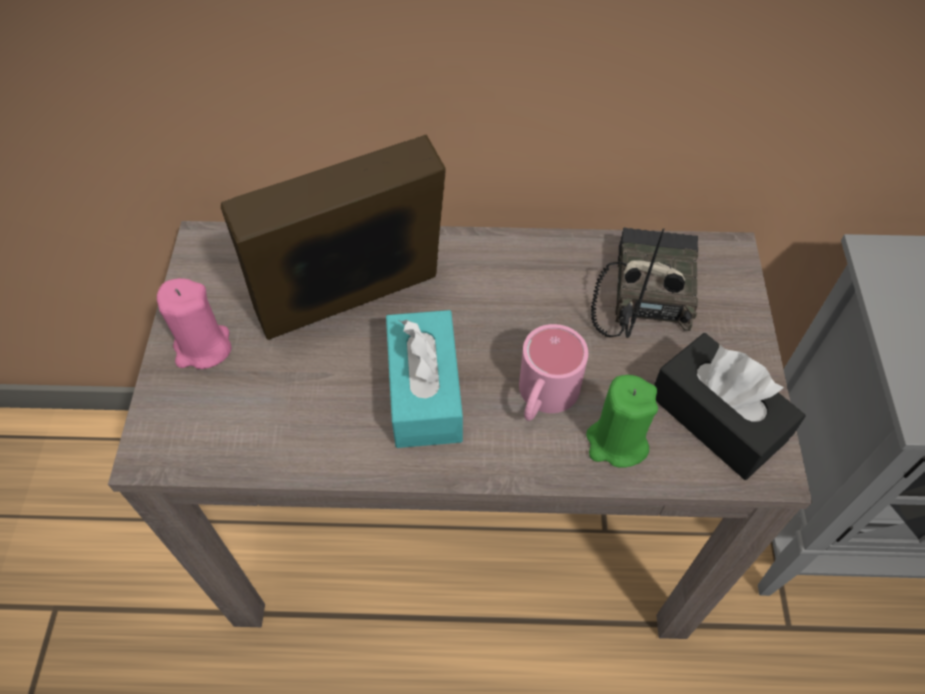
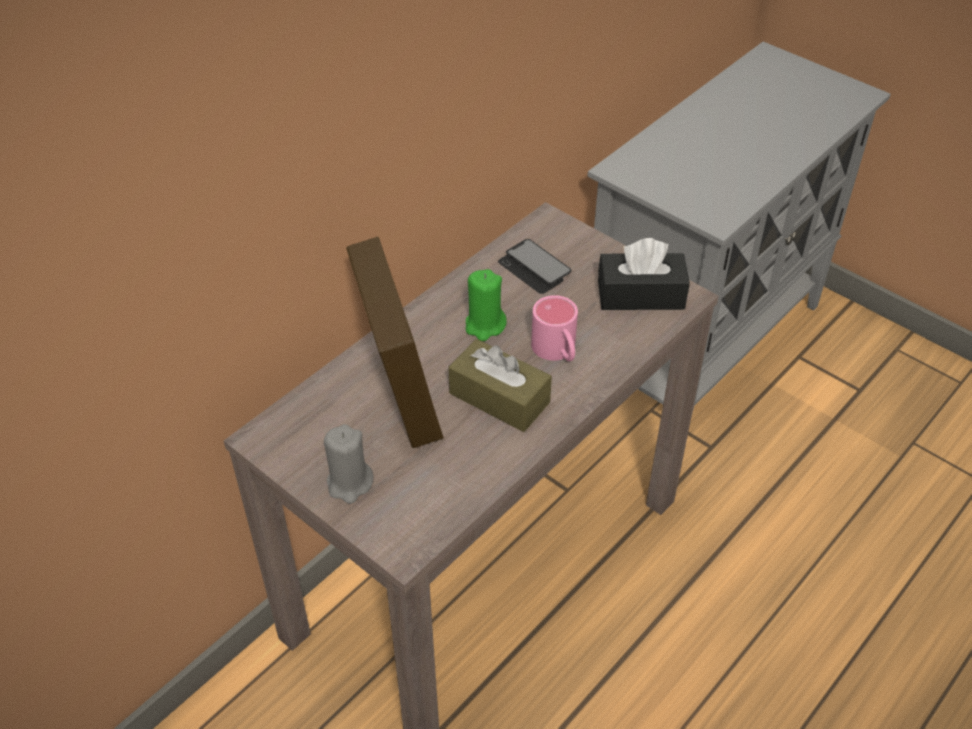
camera: 50 degrees left, 10 degrees down
(203, 347) = (349, 483): pink candle -> grey candle
(351, 305) = (399, 394): picture frame -> picture frame turned 150 degrees clockwise
(424, 391) = (499, 398): turquoise tissue box -> brown tissue box
(616, 442) = (615, 341): green candle -> green candle (485, 325)
(643, 291) = (534, 268): radio -> phone

